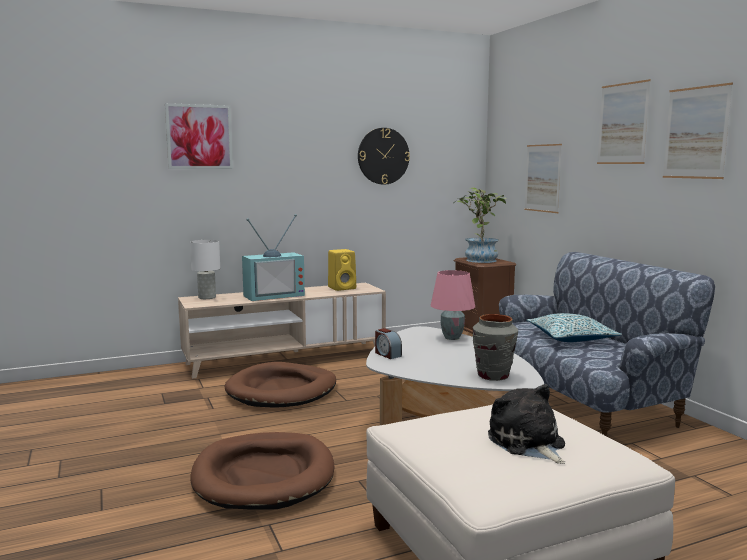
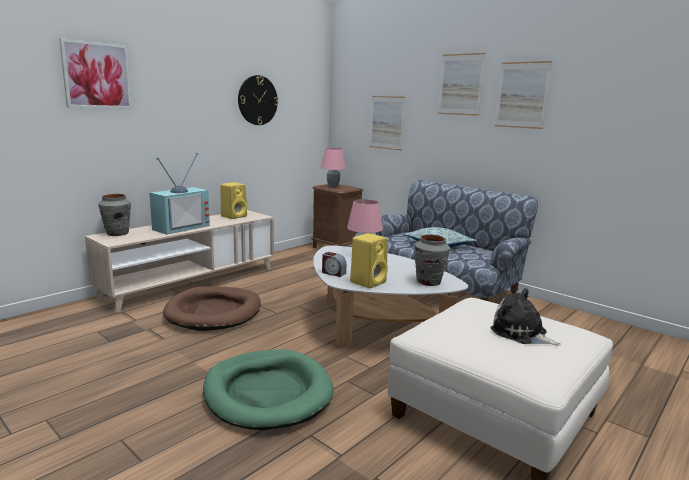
camera: 25 degrees left, 5 degrees up
(207, 297) = (117, 234): white table lamp -> grey vase
(264, 476) = (268, 393): brown dog bed -> green dog bed
(416, 367) = (368, 282): none -> yellow speaker
(479, 259) = (333, 186): potted plant -> pink table lamp

